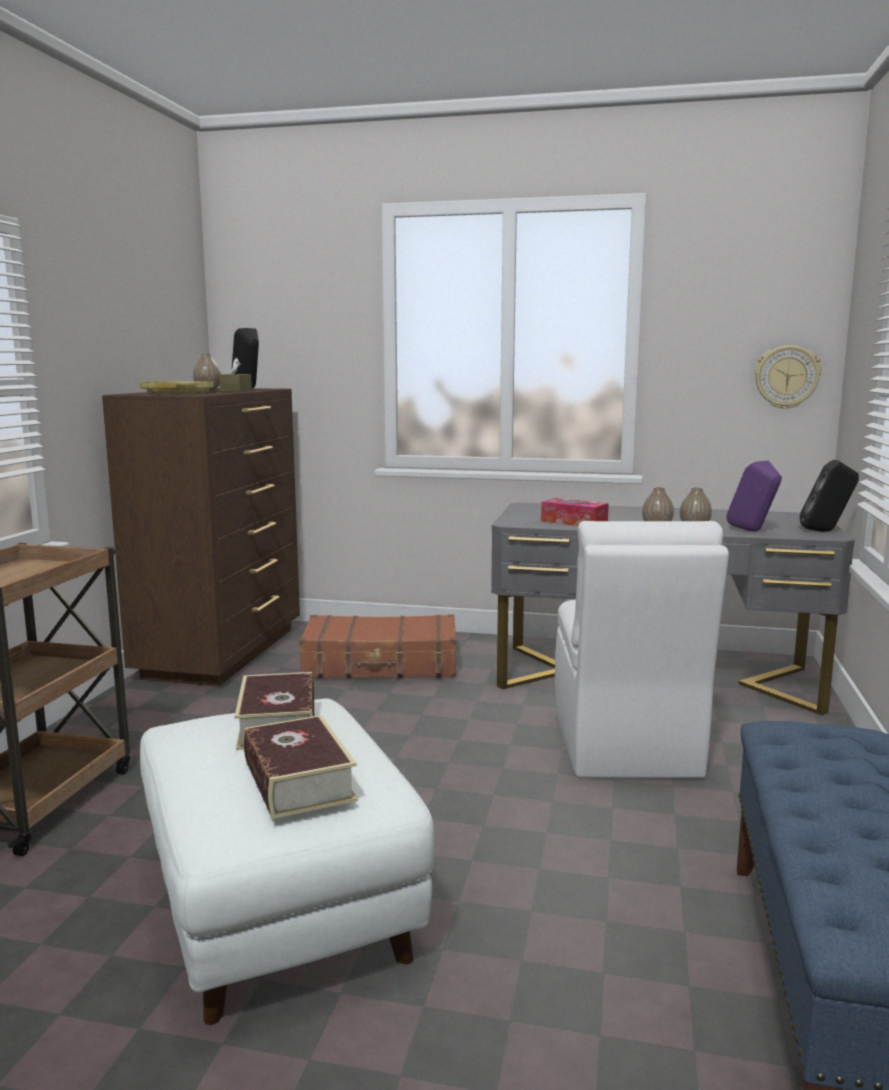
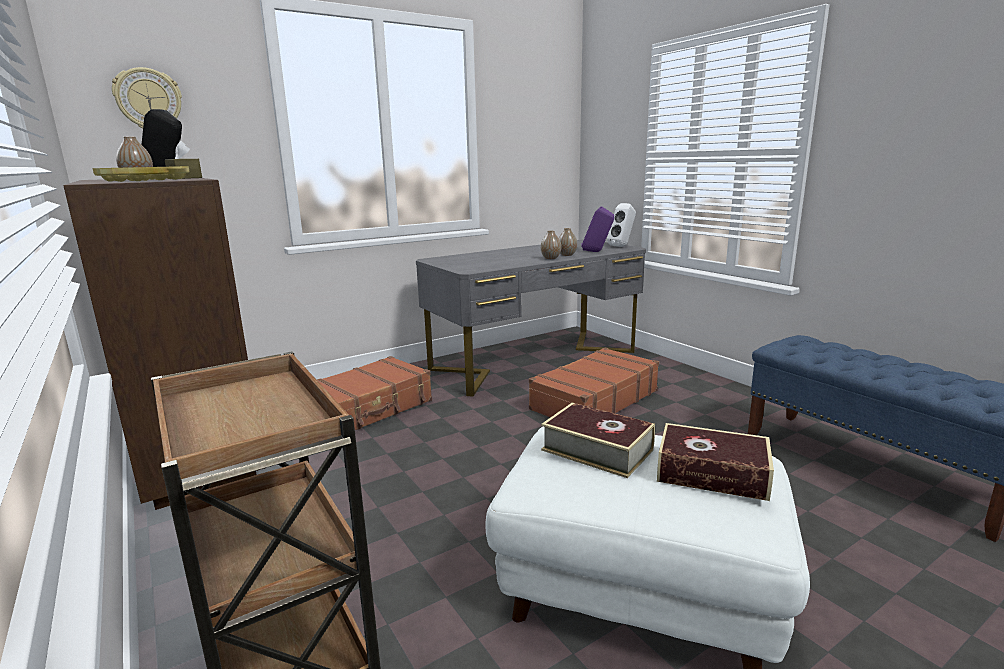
camera: 45 degrees left, 5 degrees up
(574, 522) = (499, 263): tissue box -> none
(624, 745) = (593, 400): white chair -> brown suitcase
(786, 377) = (555, 156): wall clock -> wall clock (148, 100)
(826, 531) = (622, 246): black speaker -> white speaker

